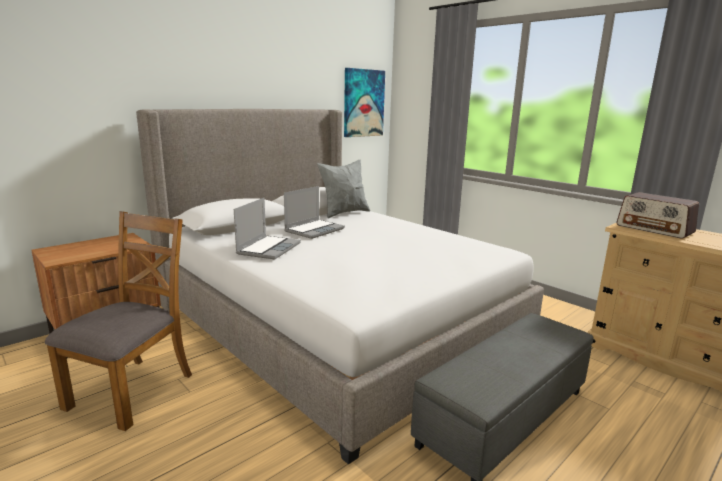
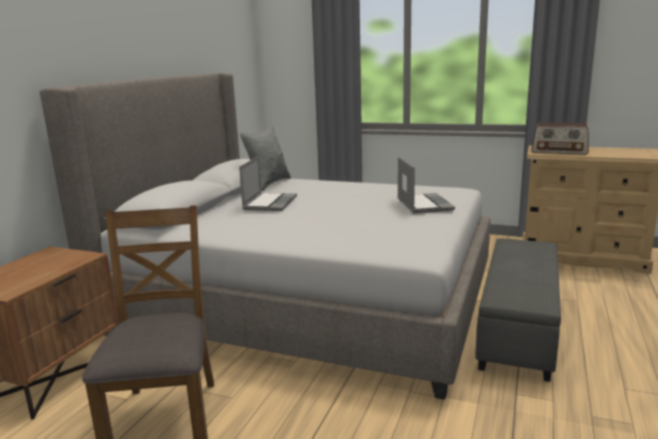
camera: 25 degrees left, 0 degrees up
(268, 248) = (255, 227): laptop -> laptop (423, 204)
(363, 103) = (238, 64): picture -> none

